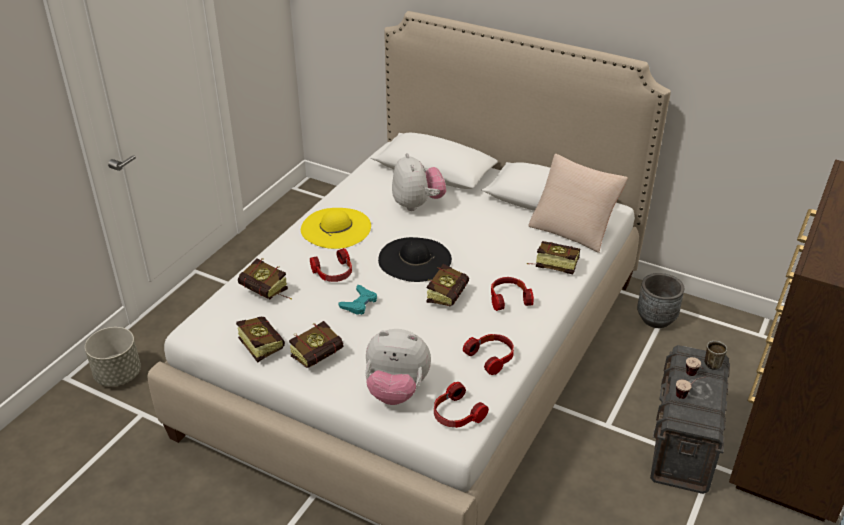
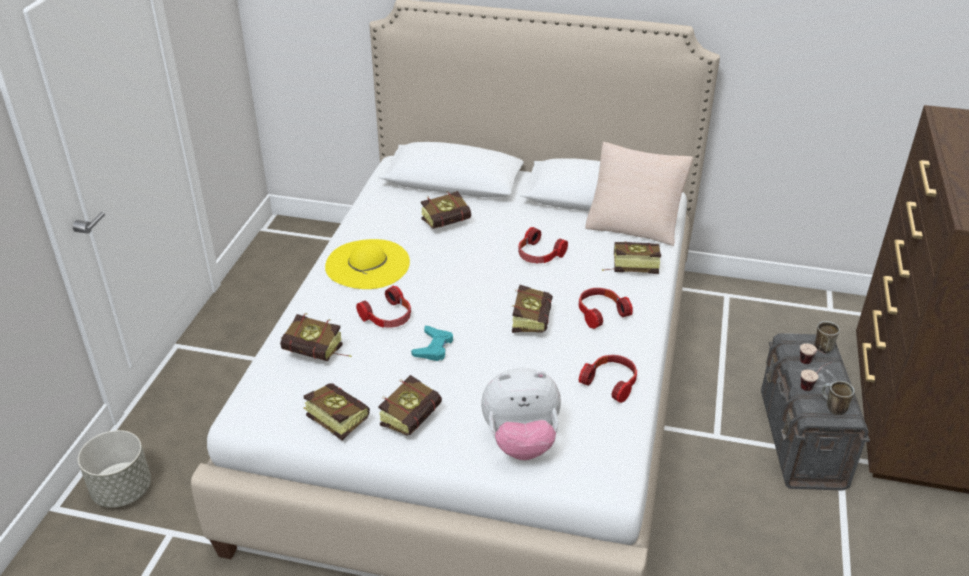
camera: 15 degrees left, 0 degrees up
(414, 259) = (475, 286): black hat -> none
(417, 204) = (451, 222): plush toy -> book
(456, 415) = (601, 456): headphones -> headphones (539, 255)
(656, 319) = (720, 310): grey planter -> none
(696, 417) = (832, 408): none -> mug

